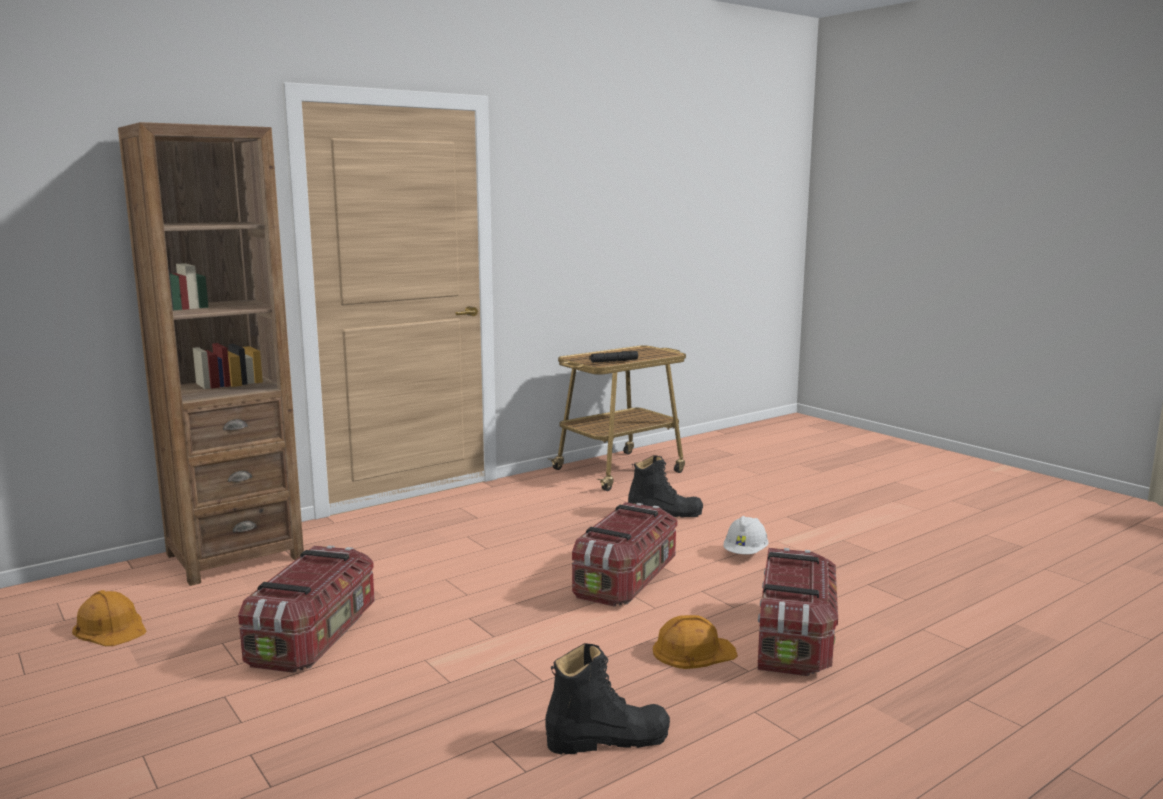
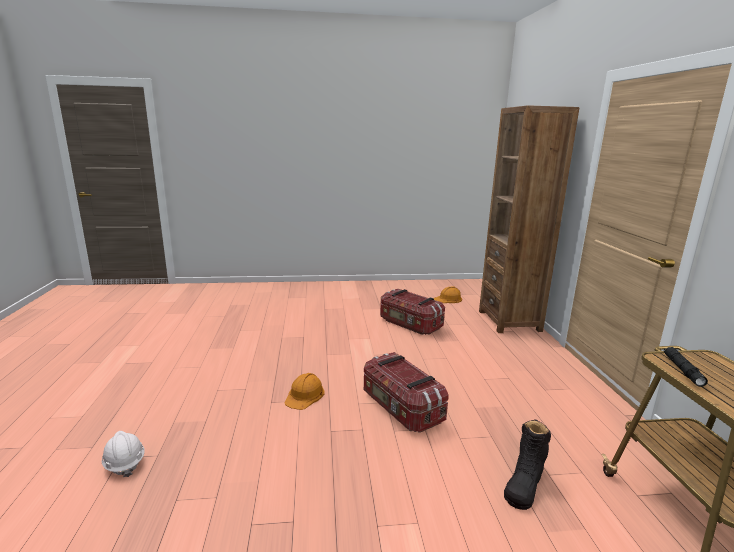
camera: 120 degrees right, 5 degrees up
(608, 738) = (276, 354): black boot -> none
(745, 553) = (403, 484): white hard hat -> white hard hat (124, 463)
(794, 640) = (275, 432): storage box -> none

